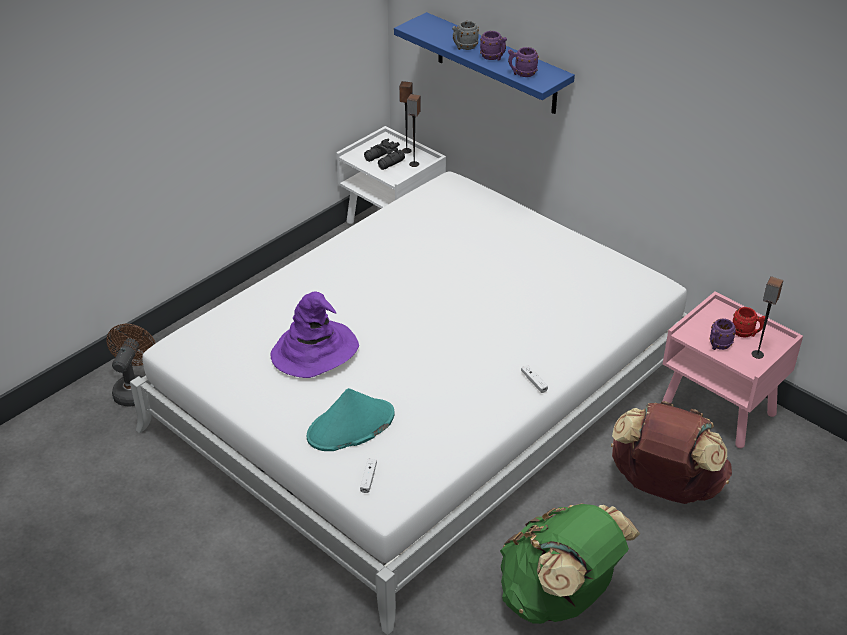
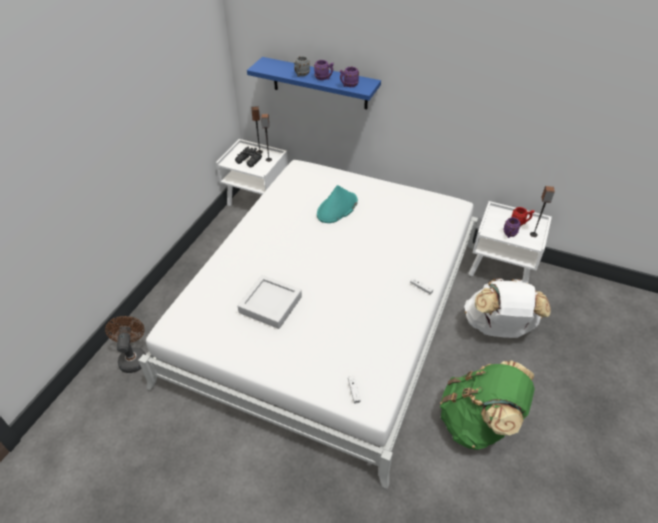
camera: 20 degrees left, 5 degrees up
(315, 351) = (270, 304): purple hat -> grey tray
(350, 426) = (321, 354): turquoise hat -> turquoise hat (337, 208)
(664, 487) = (497, 328): brown backpack -> white backpack
(720, 409) = (501, 270): pink nightstand -> white nightstand

